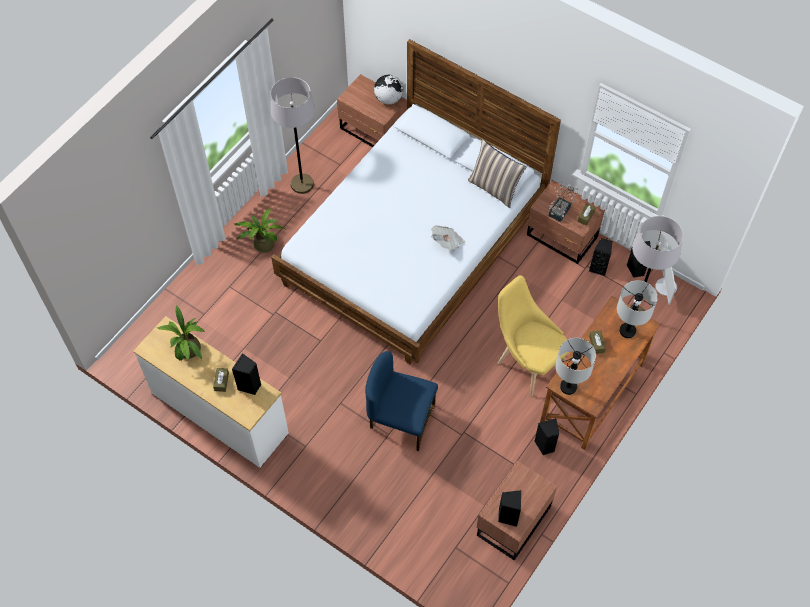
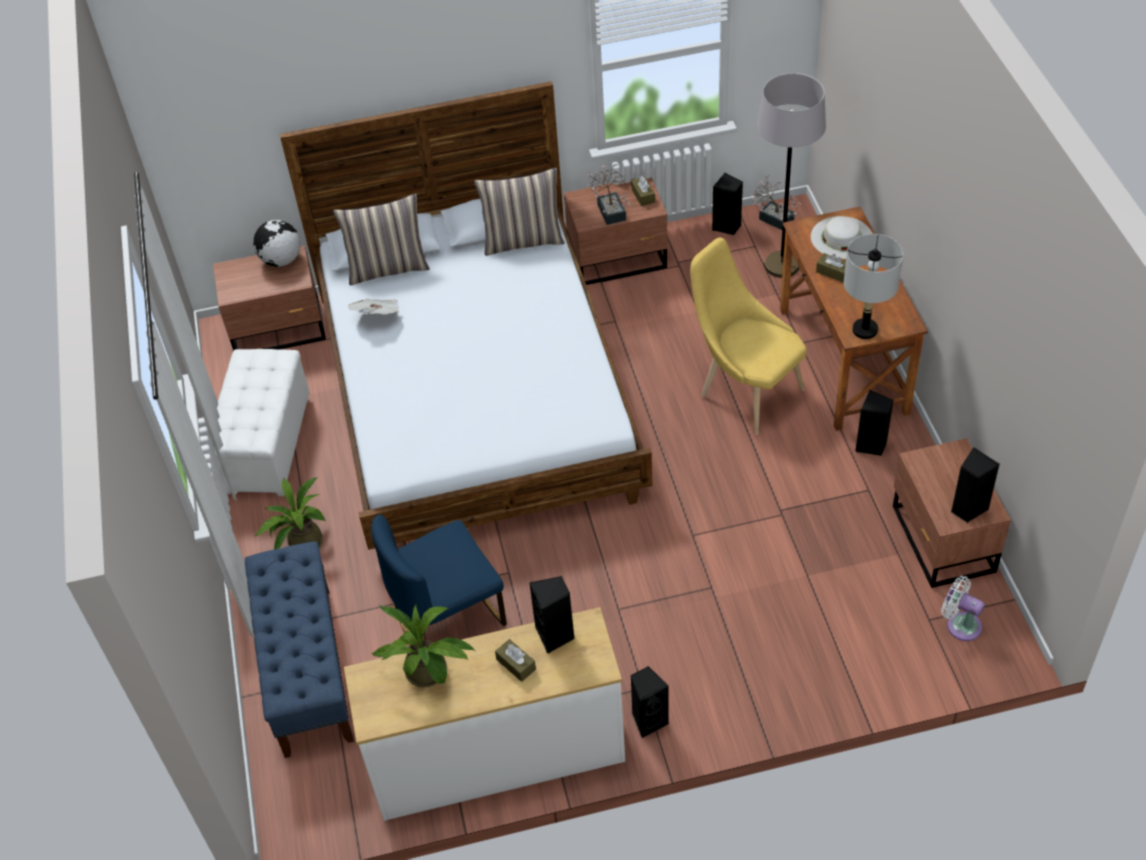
camera: 45 degrees left, 10 degrees down
(199, 302) = (307, 670): none -> blue bench
(302, 184) = (266, 446): grey floor lamp -> white ottoman
(401, 419) = (703, 561): blue chair -> blue chair (447, 613)
(420, 146) = (388, 268): none -> pillow
(447, 242) = (547, 325): newspaper -> newspaper (378, 316)
(465, 564) = (960, 624): none -> white fan
(527, 361) = (745, 391): yellow chair -> yellow chair turned 45 degrees clockwise
(598, 268) = (691, 254): black speaker -> black speaker (648, 720)
(627, 331) = (841, 237): grey table lamp -> white hat
(665, 287) = (773, 217): monitor -> potted plant

